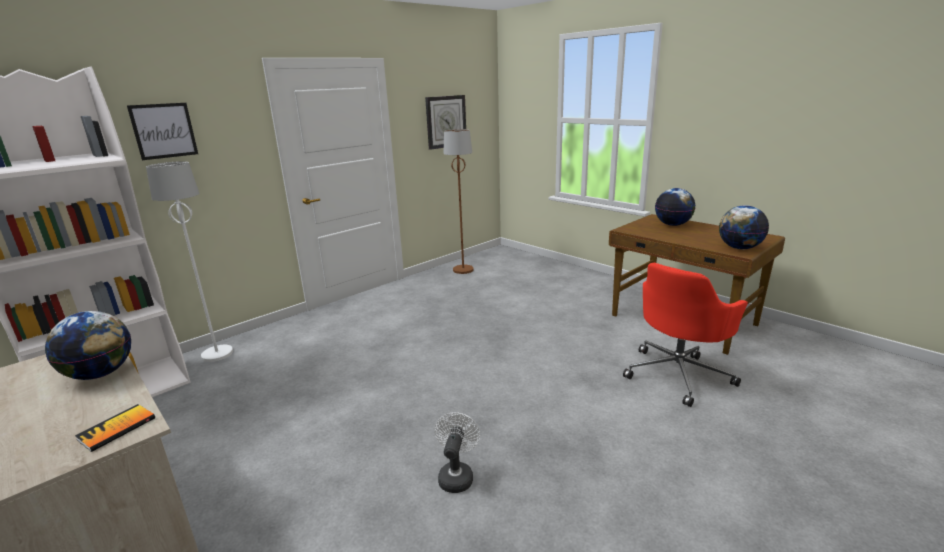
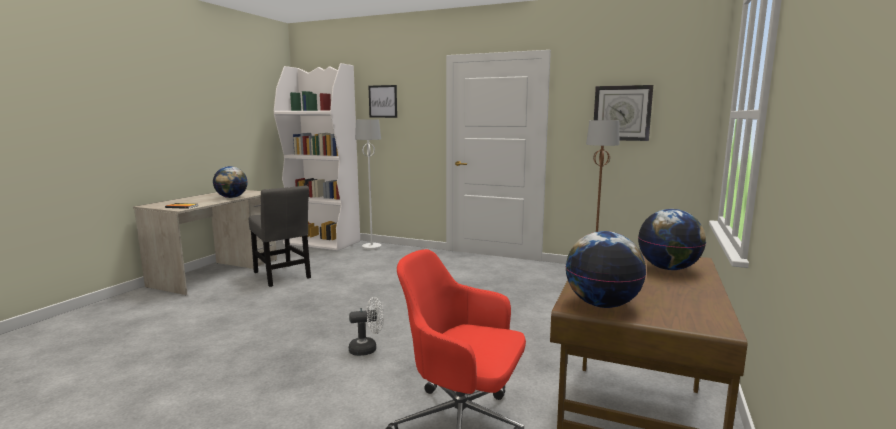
camera: 65 degrees right, 10 degrees down
(243, 445) = (282, 276): none -> grey chair
(456, 475) = (257, 335): white fan -> white fan (367, 349)

